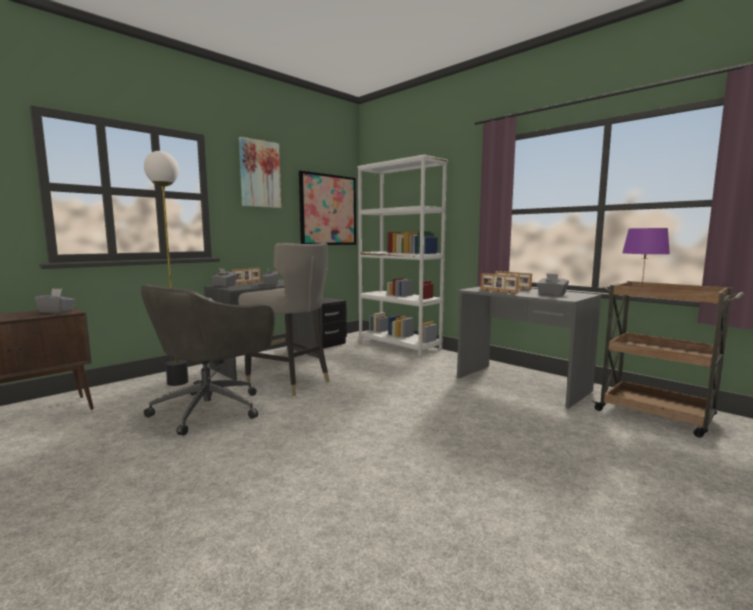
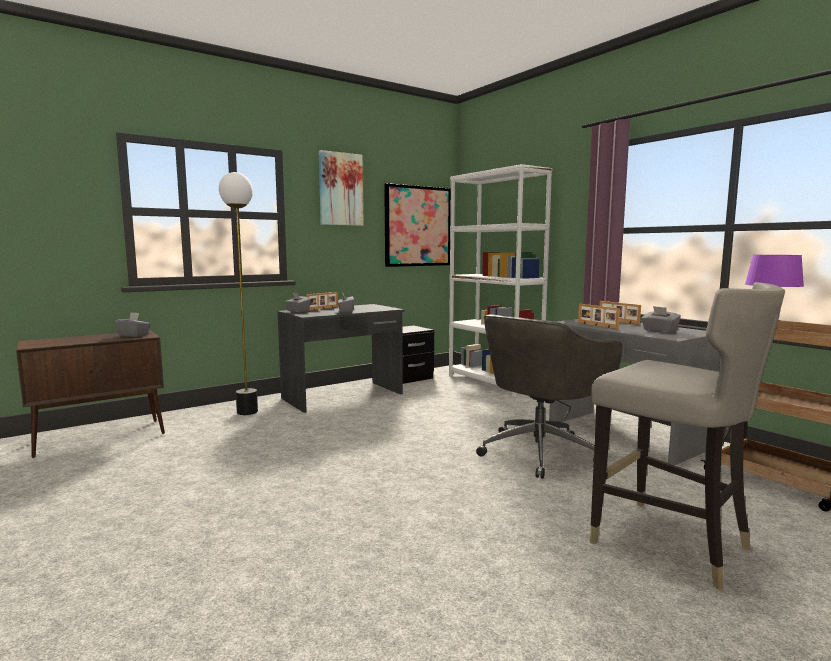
camera: 10 degrees right, 0 degrees up
(212, 409) = (275, 440): grey office chair -> grey office chair (541, 451)
(290, 382) = (360, 418): grey stool -> grey stool (671, 543)

